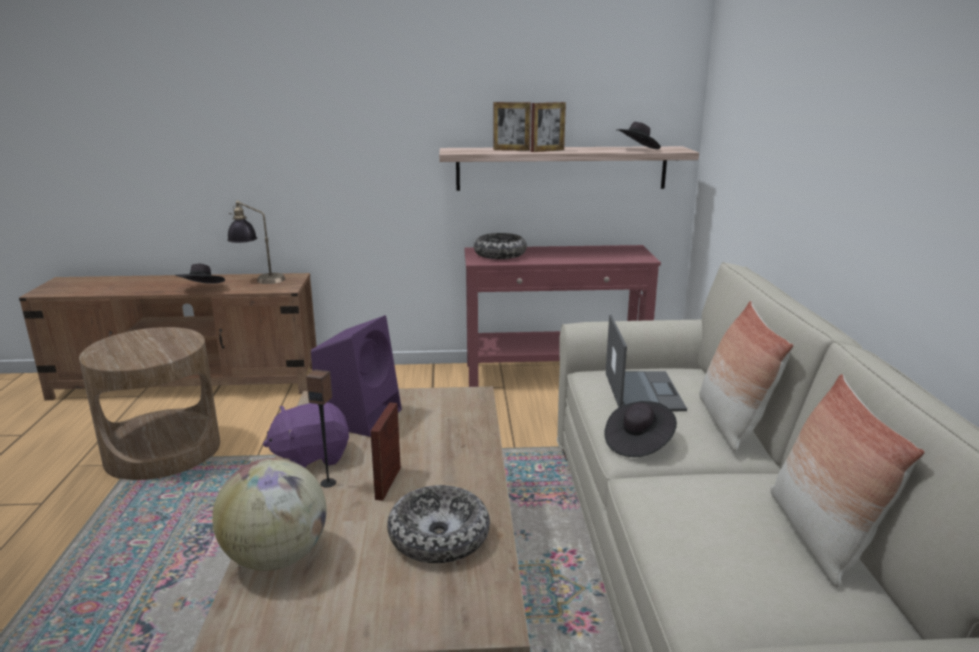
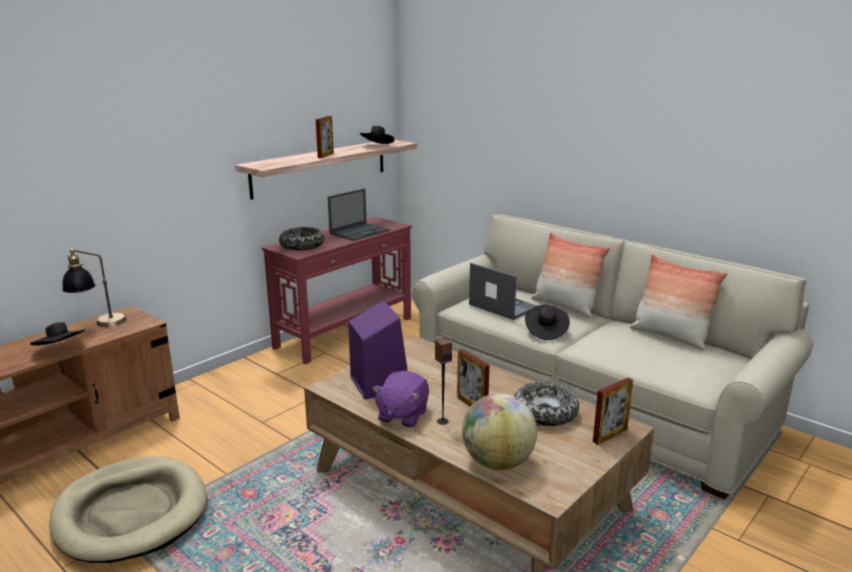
camera: 45 degrees left, 0 degrees up
(163, 451) = (131, 513): brown side table -> beige dog bed
(511, 150) = (299, 158): picture frame -> picture frame (610, 435)
(586, 255) = (360, 232): none -> laptop

